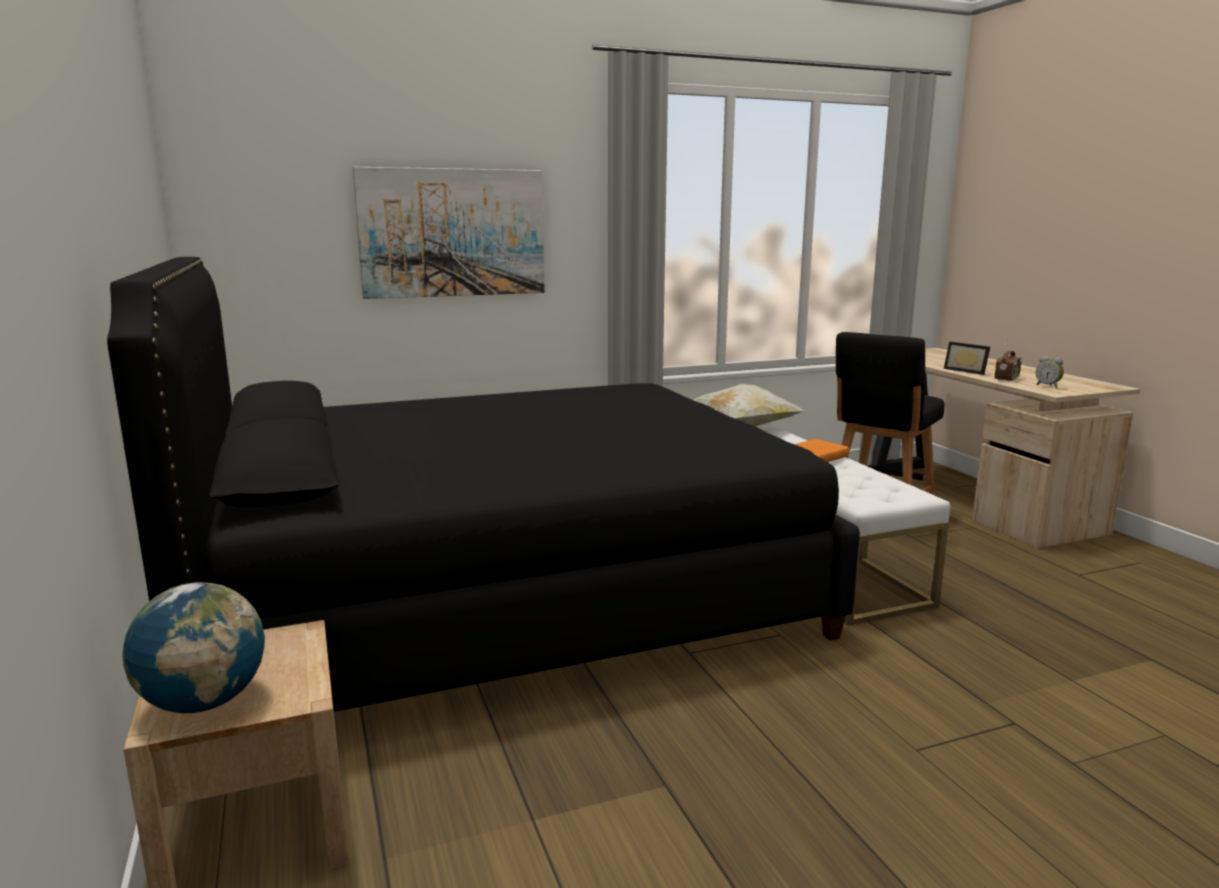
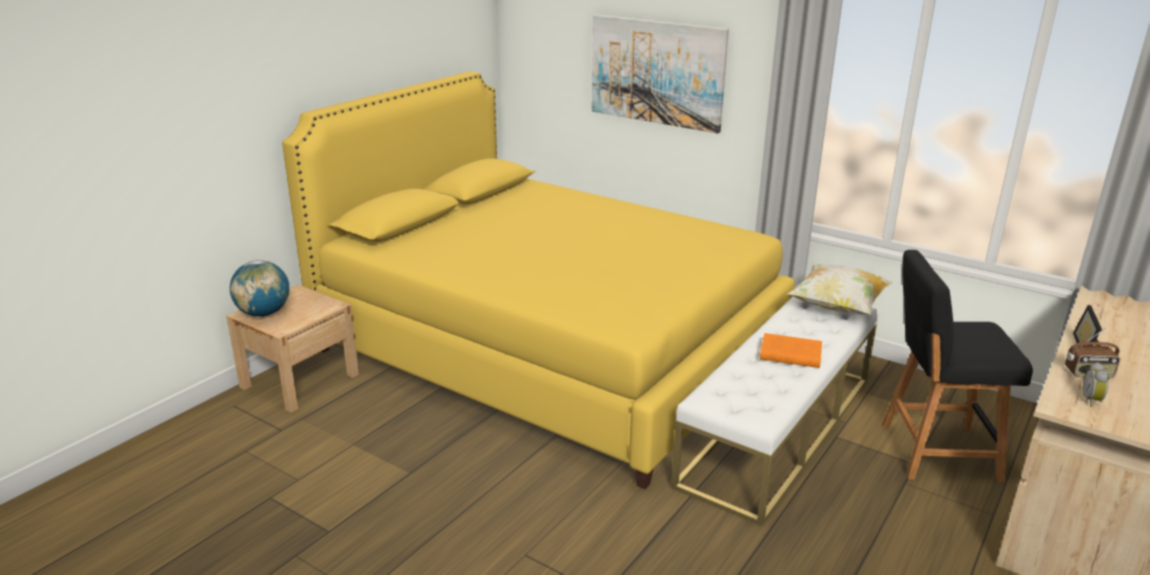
camera: 55 degrees right, 10 degrees up
(502, 598) = (549, 349): black bed -> yellow bed

